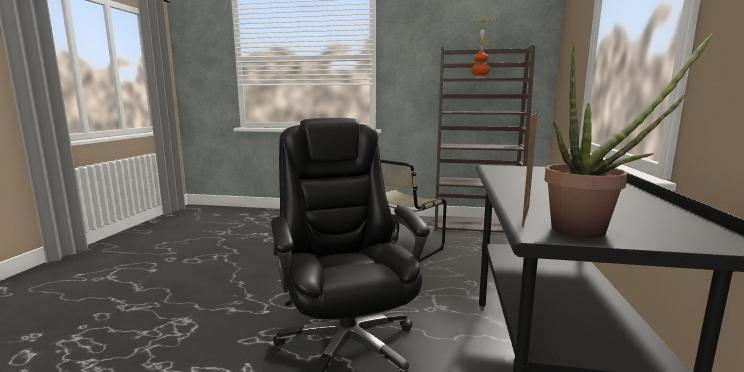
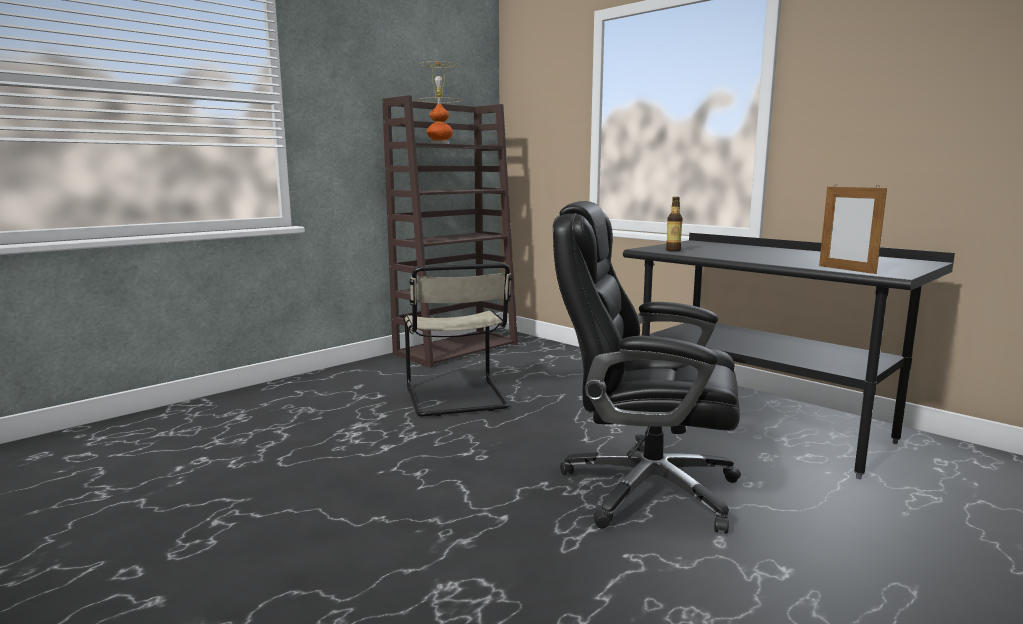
camera: 55 degrees left, 0 degrees up
(505, 171) = (673, 250): none -> bottle
(590, 231) = (892, 269): potted plant -> none

